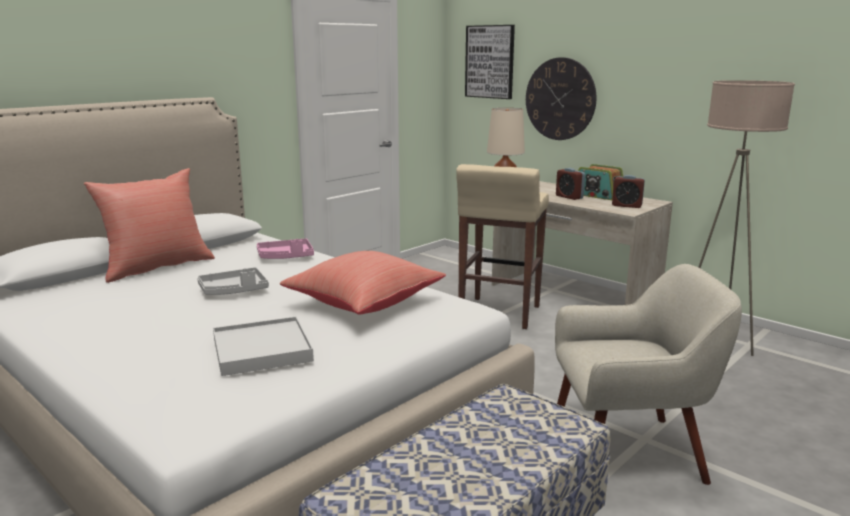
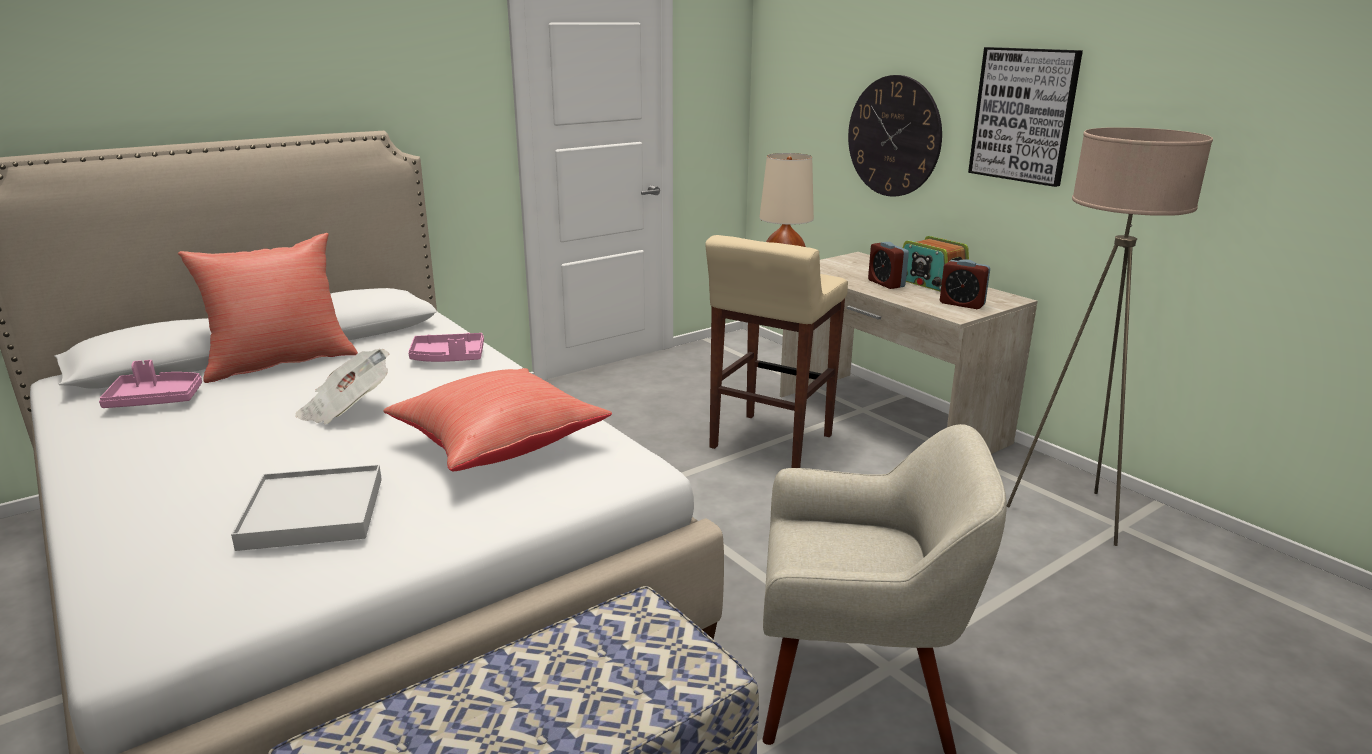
camera: 10 degrees right, 5 degrees up
(75, 295) = (156, 400): none -> pink tray
(234, 291) = (346, 409): grey tray -> newspaper
(490, 62) = (805, 76): picture -> picture (1024, 115)

